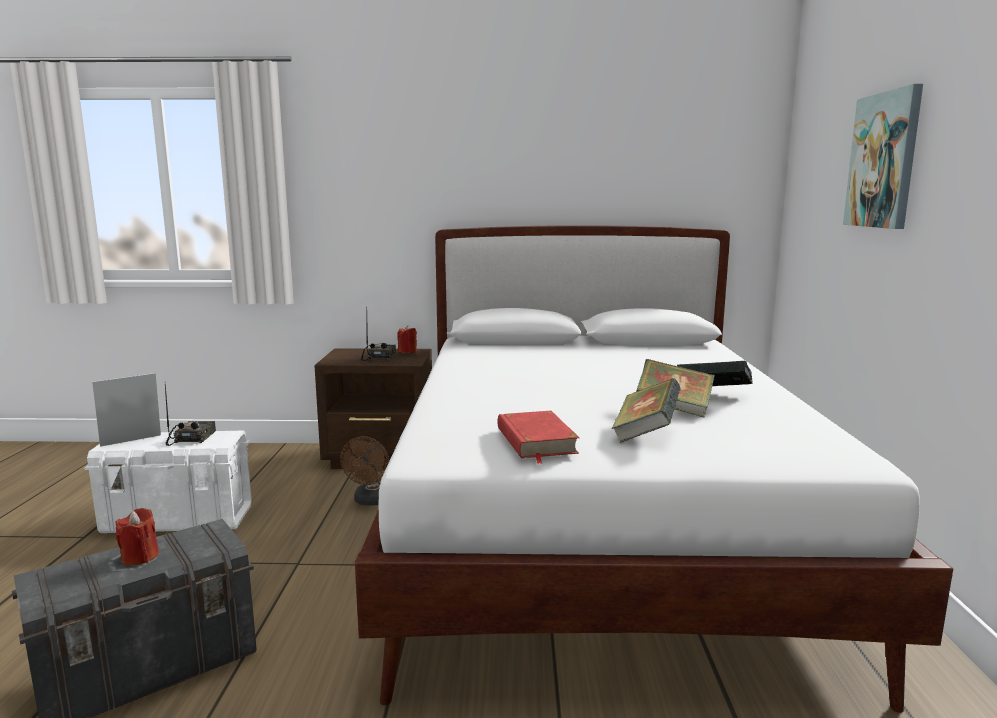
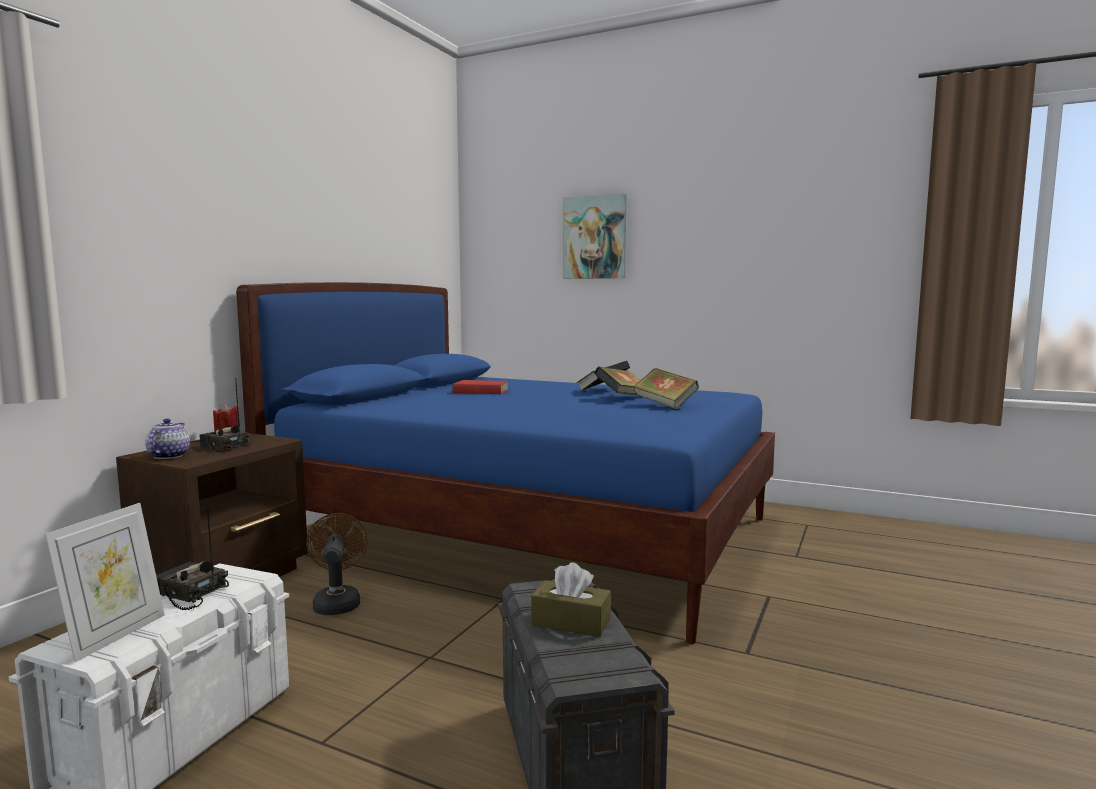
camera: 65 degrees left, 5 degrees down
(132, 442) = (115, 635): picture frame -> picture frame turned 150 degrees counterclockwise
(140, 557) = (571, 622): red candle -> brown tissue box
(343, 355) = (169, 456): none -> teapot
(371, 501) = (337, 602): brown fan -> brown fan turned 135 degrees counterclockwise
(535, 441) = (666, 416): red book -> red book (481, 391)
(598, 533) = (528, 531): white bed -> blue bed

